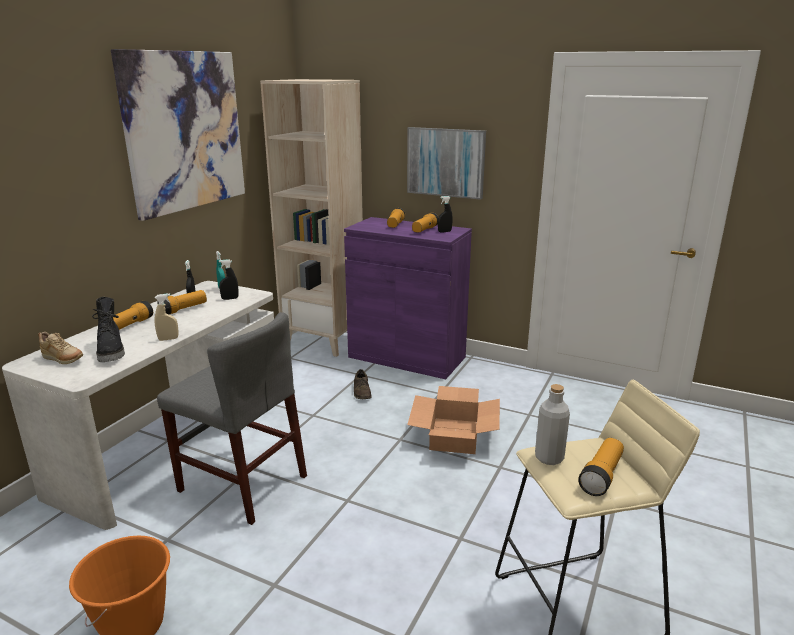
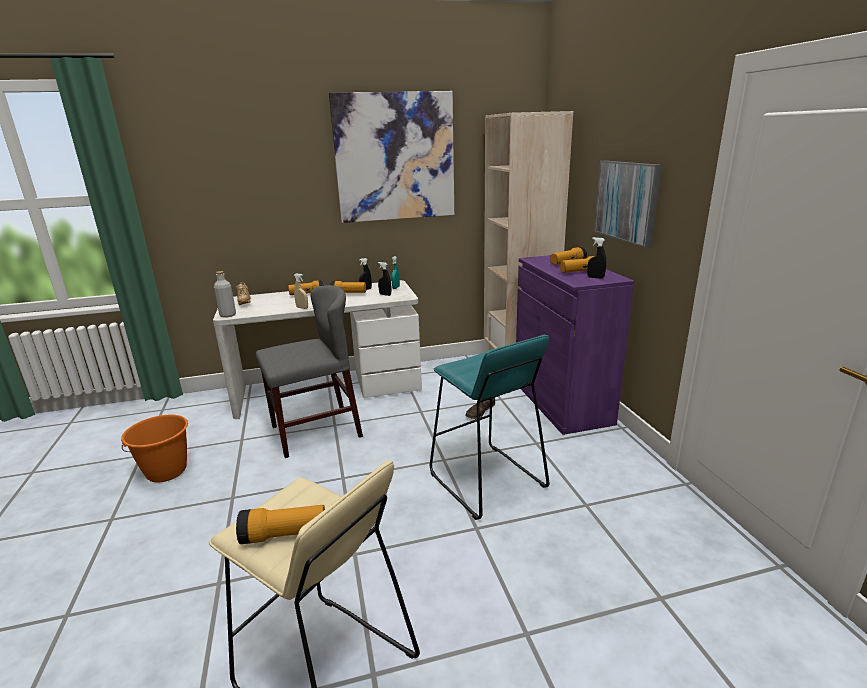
camera: 50 degrees right, 0 degrees up
(112, 352) = (268, 306): black boot -> none
(242, 483) = (316, 431): grey chair -> grey chair turned 105 degrees counterclockwise
(454, 435) = (486, 481): cardboard box -> turquoise stool
(549, 458) = (292, 495): grey bottle -> grey bottle (228, 315)

